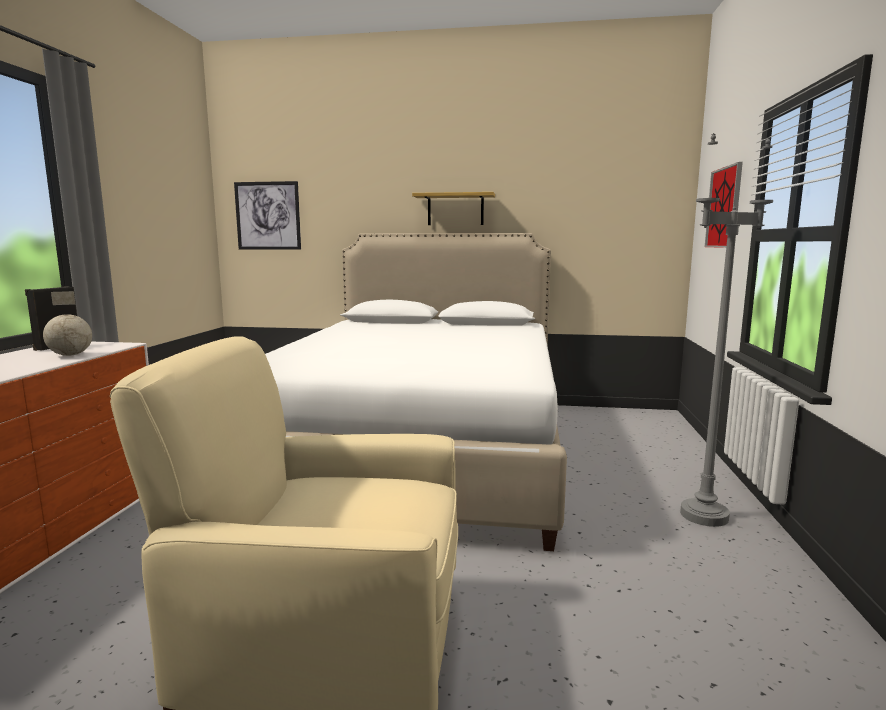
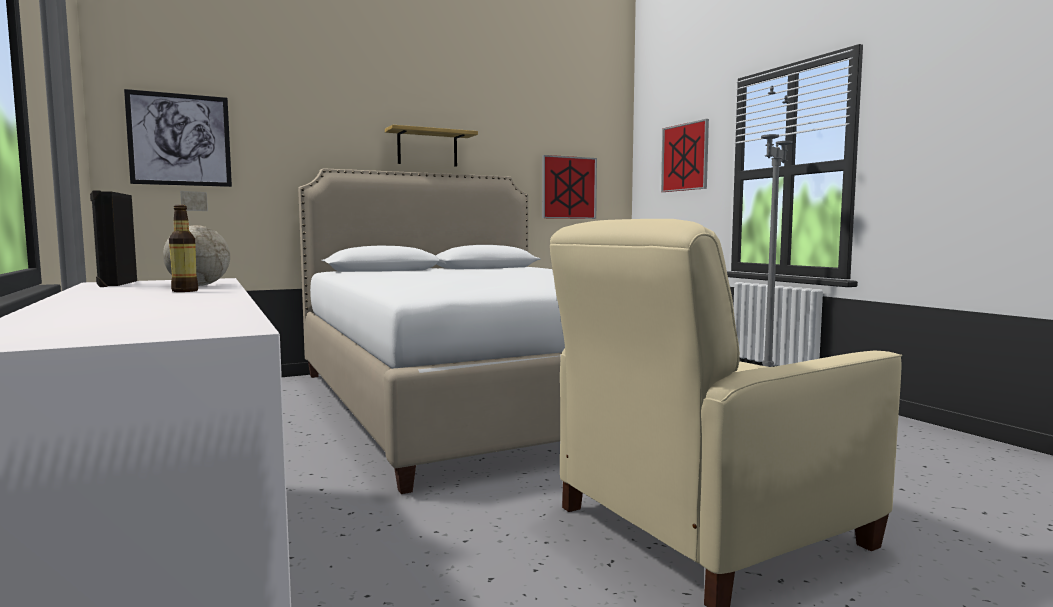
camera: 35 degrees left, 5 degrees down
(28, 363) = (185, 291): none -> bottle
(607, 241) = (569, 187): none -> picture

